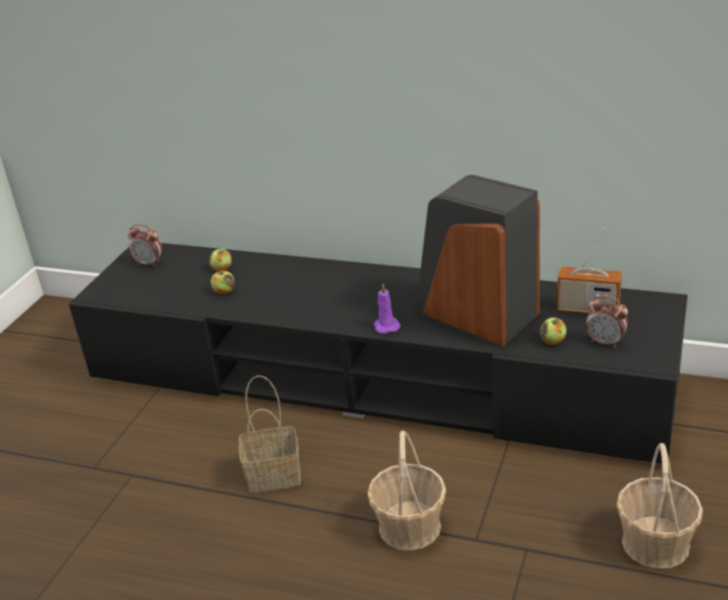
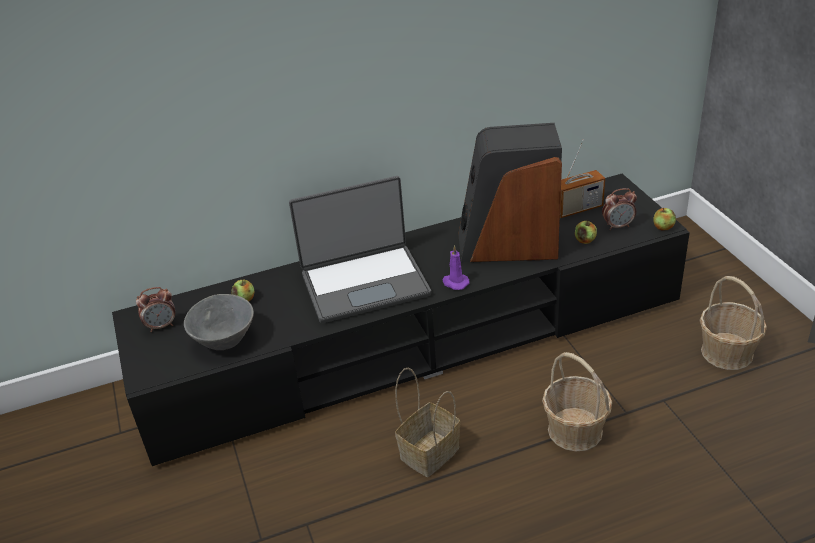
camera: 40 degrees left, 5 degrees up
(169, 292) = (222, 341): none -> grey bowl
(224, 291) = (276, 317): apple -> apple (663, 227)
(318, 294) = (364, 283): none -> laptop

